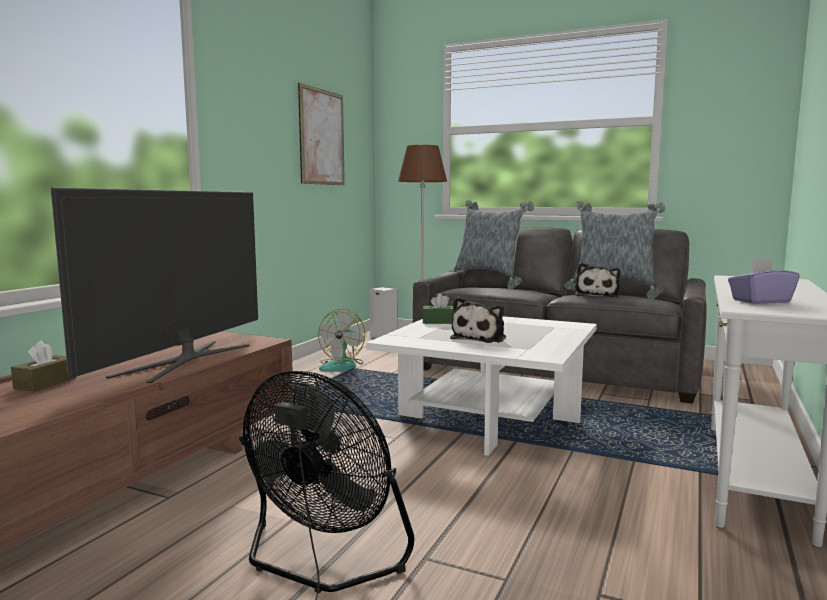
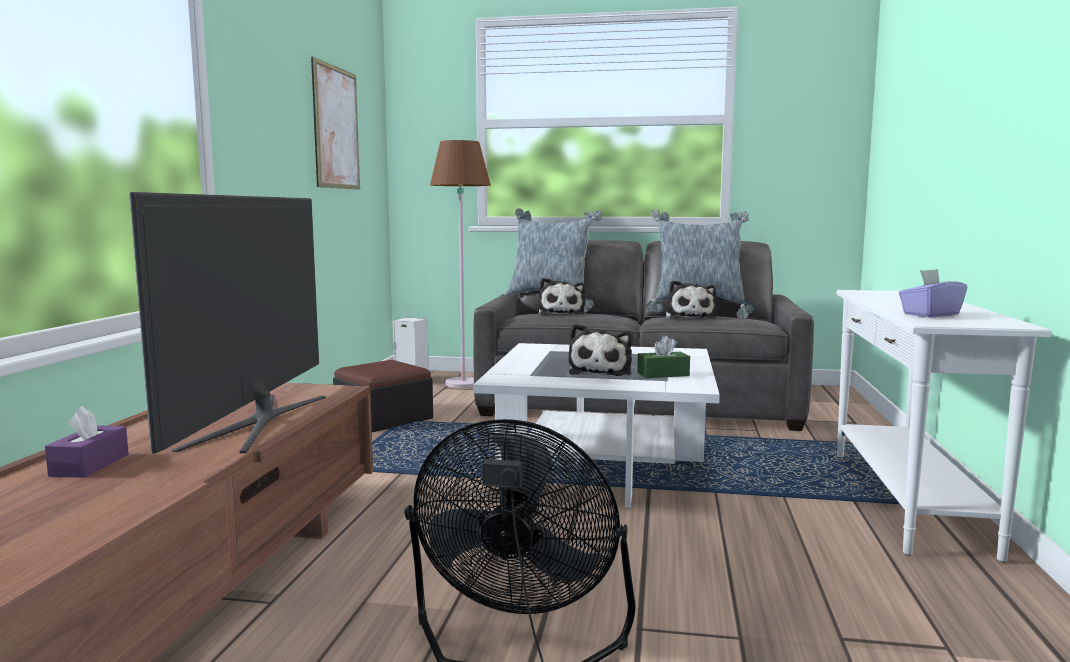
camera: 15 degrees left, 0 degrees up
(45, 383) = (90, 465): brown tissue box -> purple tissue box
(342, 365) = (383, 418): fan -> ottoman
(439, 322) = (533, 355): green tissue box -> green tissue box (663, 374)
(488, 288) = (561, 313): none -> plush toy

